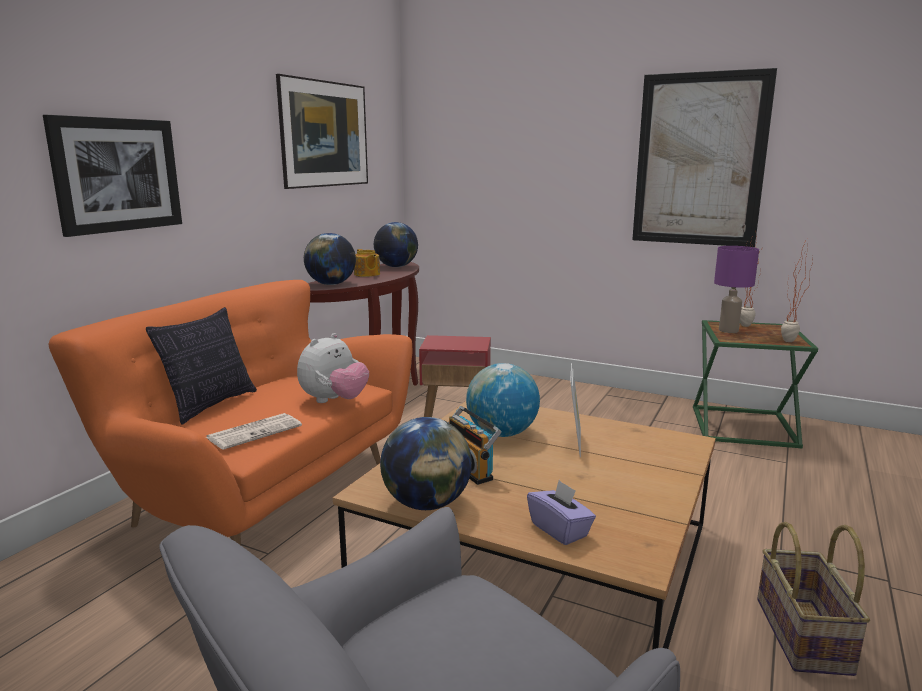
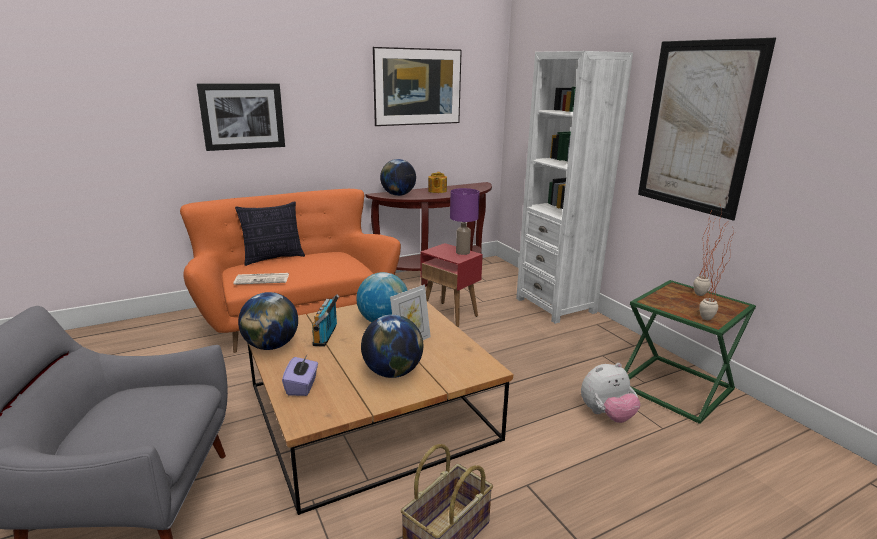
camera: 35 degrees right, 5 degrees up
(334, 401) = (328, 273): plush toy -> plush toy (606, 415)
(396, 267) = (470, 188): globe -> globe (392, 372)
(545, 388) = (555, 305): none -> white bookcase
(727, 330) = (669, 294): purple table lamp -> purple table lamp (462, 252)

